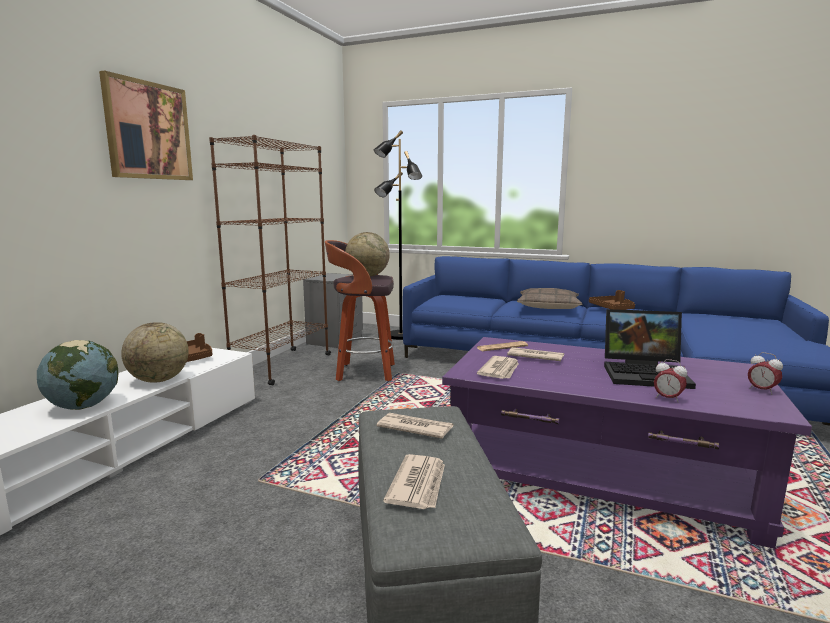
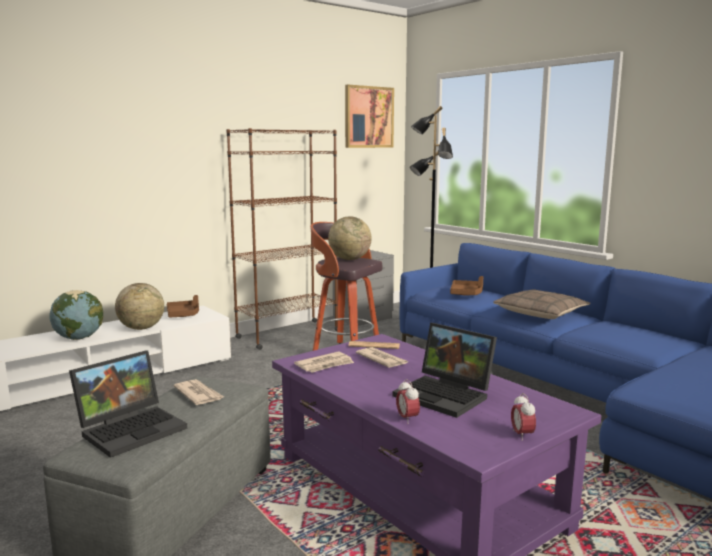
camera: 30 degrees right, 0 degrees up
(148, 131) = (169, 129): picture -> picture (368, 117)
(419, 484) = (132, 428): newspaper -> laptop
(612, 309) = (609, 326): brown tray -> brown tray (466, 294)

